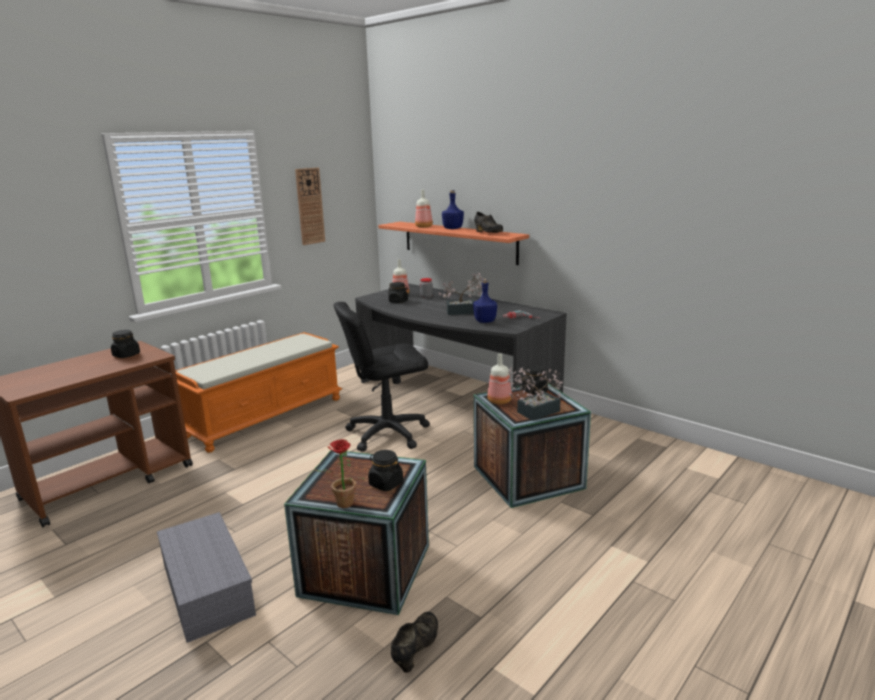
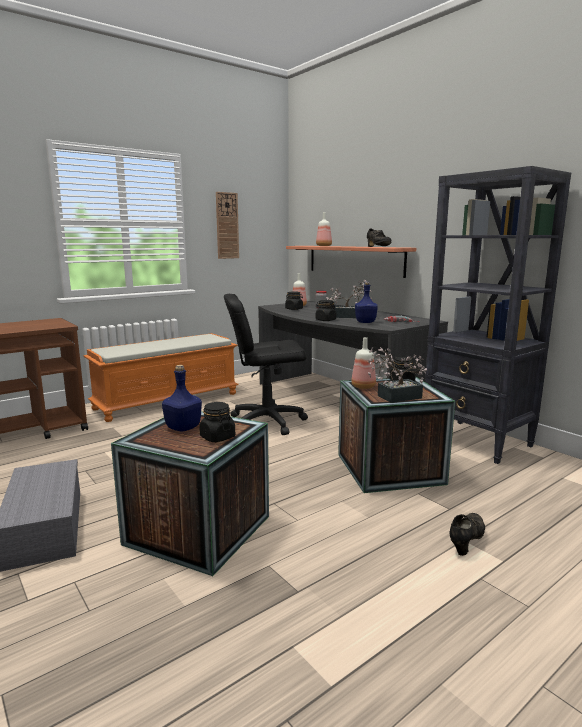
camera: 10 degrees right, 5 degrees down
(126, 355) = (40, 324): black jar -> black jar (325, 320)
(342, 505) = (164, 449): potted plant -> none
(416, 650) = (216, 614): black shoe -> black shoe (466, 541)
(452, 228) = (348, 246): blue bottle -> blue bottle (182, 427)
(603, 435) = (477, 441): none -> black bookcase

